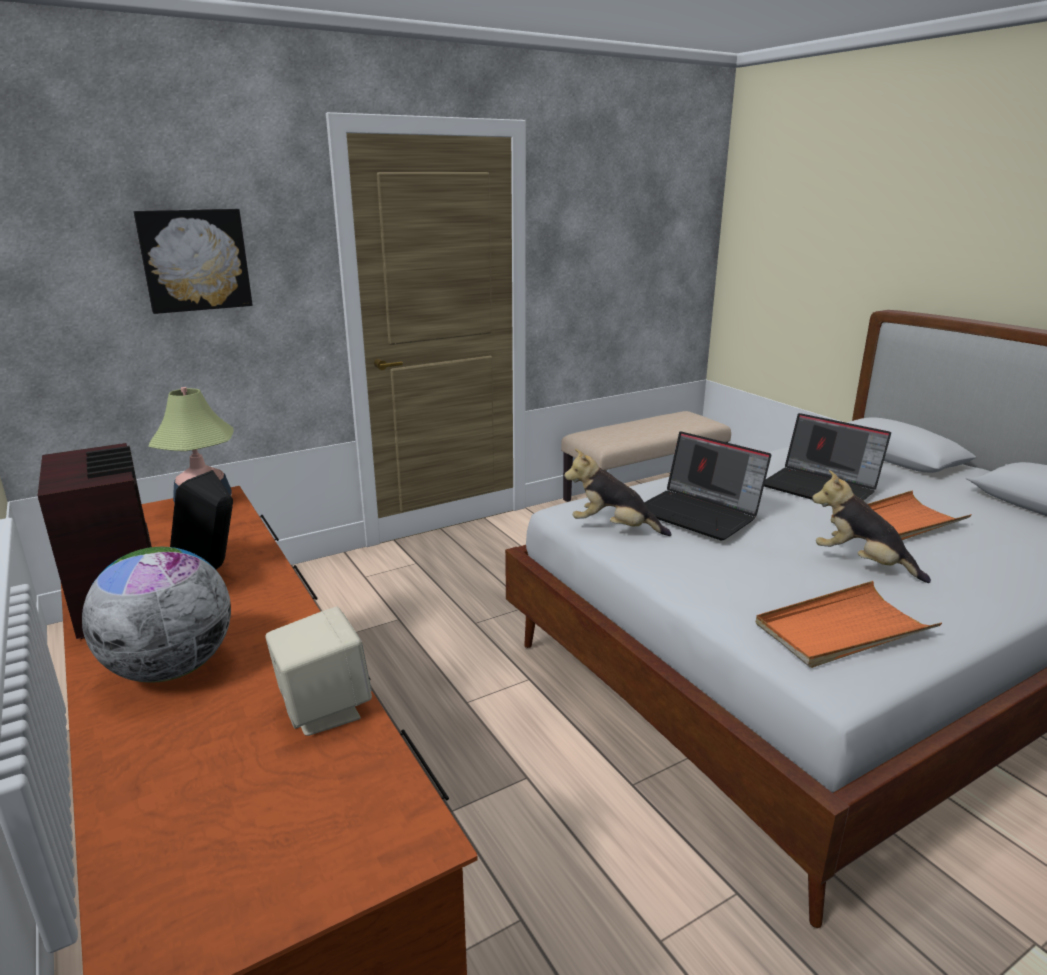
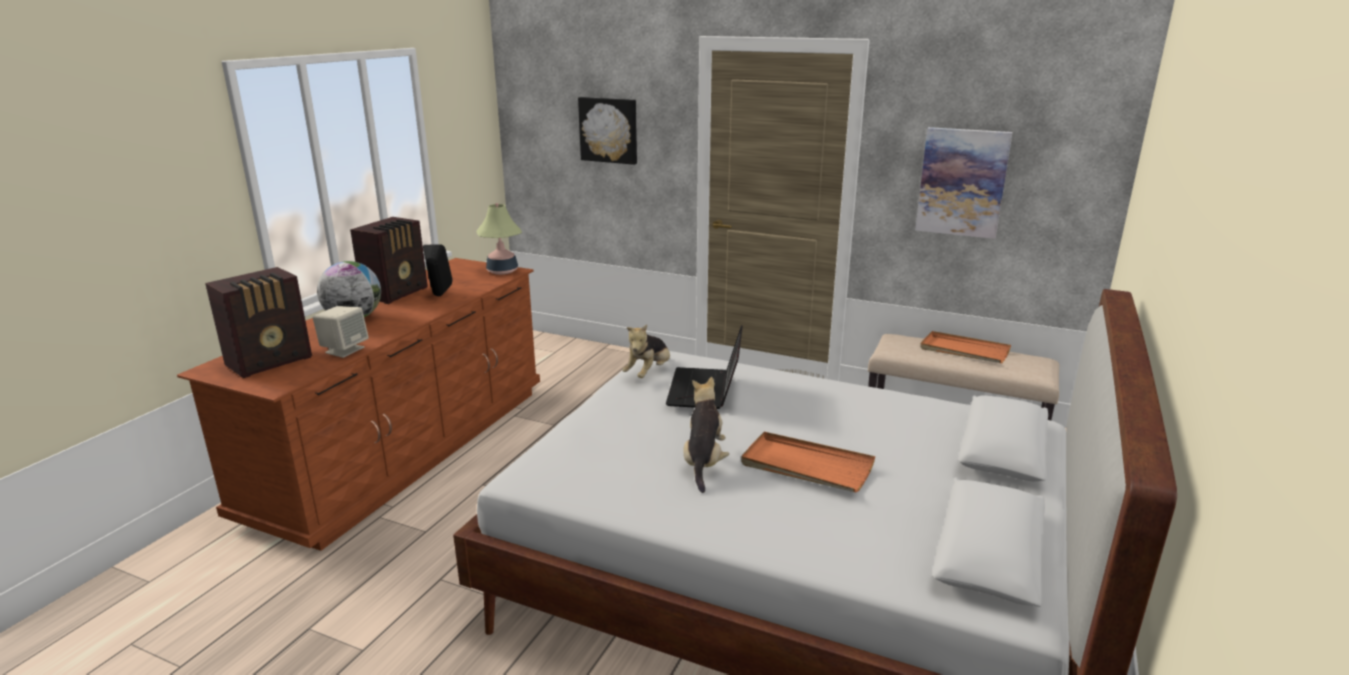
camera: 55 degrees right, 0 degrees up
(250, 822) = (271, 361): none -> radio
(612, 266) = (962, 182): none -> picture
(613, 528) = (648, 373): plush toy -> plush toy turned 135 degrees counterclockwise
(821, 487) = (841, 425): laptop -> none
(843, 629) = (586, 469): orange tray -> orange tray (964, 350)

